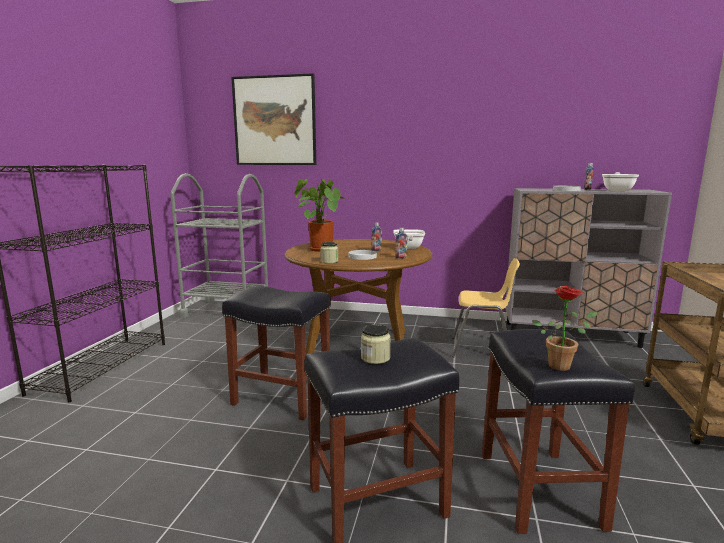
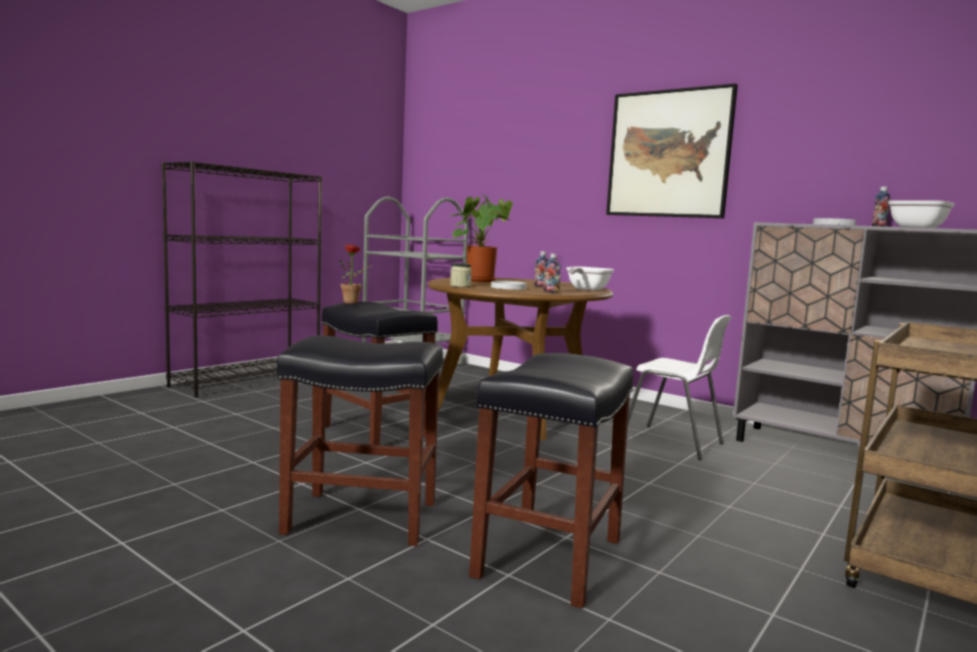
camera: 25 degrees right, 5 degrees down
(275, 121) = (489, 138): picture -> picture (668, 154)
(375, 358) = (363, 344): jar -> none
(482, 349) = (672, 442): yellow chair -> white chair
(562, 365) = (532, 371): potted plant -> potted plant (354, 302)

